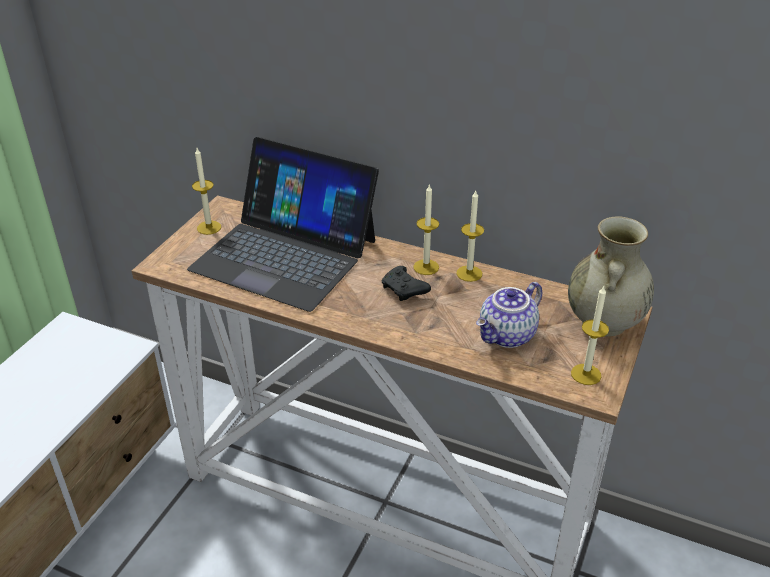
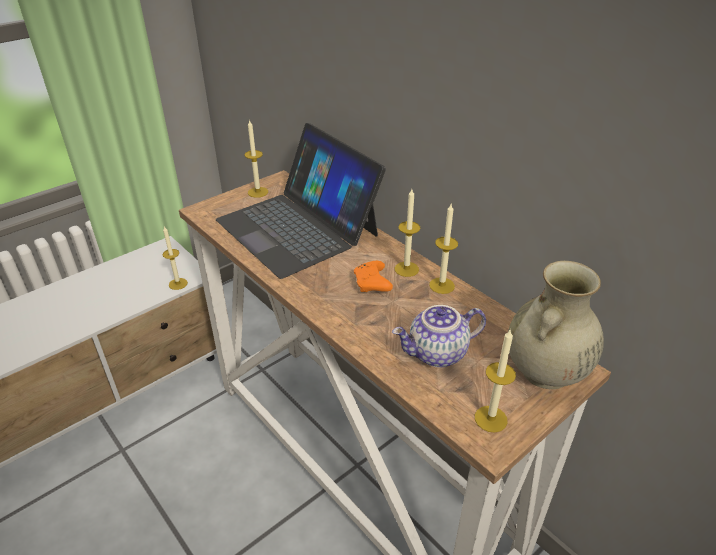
camera: 25 degrees right, 0 degrees up
(117, 364) = (178, 284): none -> candle
(404, 290) = (372, 284): black game controller -> orange game controller

